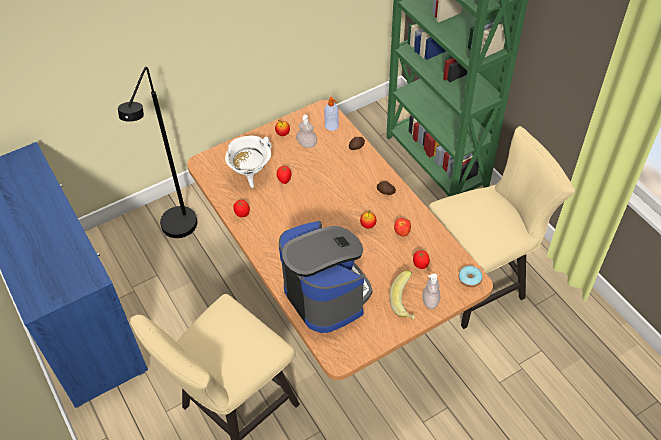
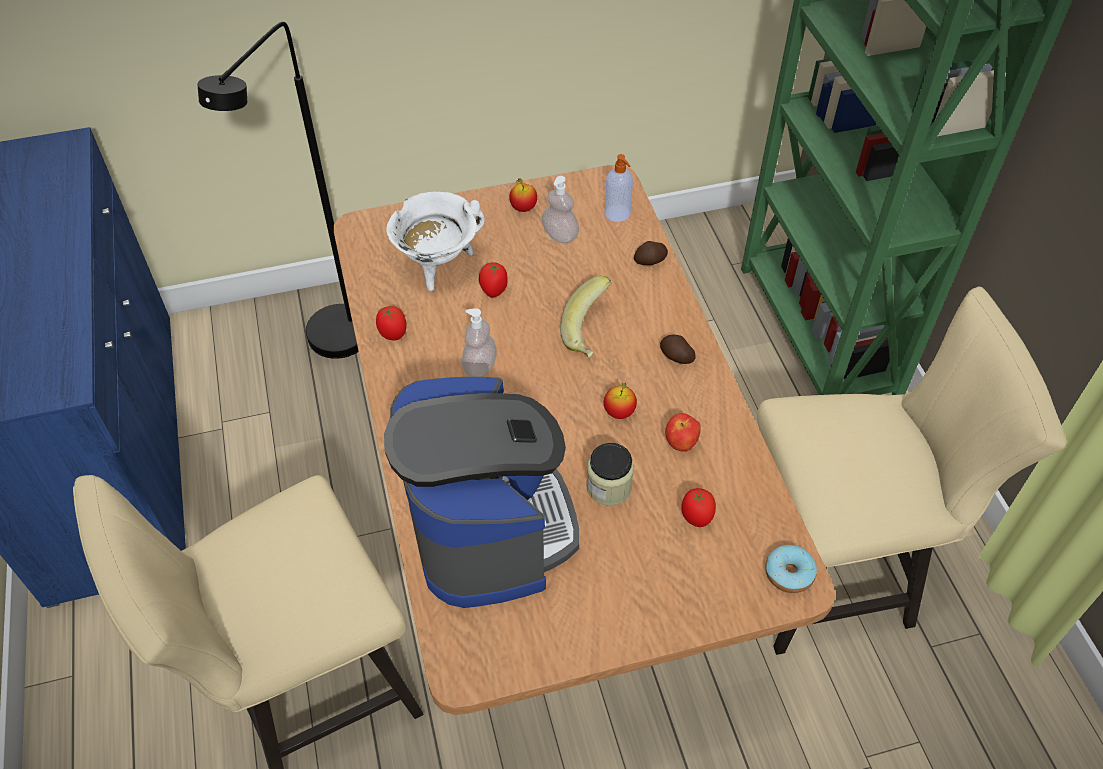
camera: 15 degrees right, 0 degrees up
(375, 261) = (609, 487): none -> jar
(406, 302) = (641, 588): banana -> banana (590, 332)
(430, 301) = (692, 598): soap dispenser -> soap dispenser (480, 367)

